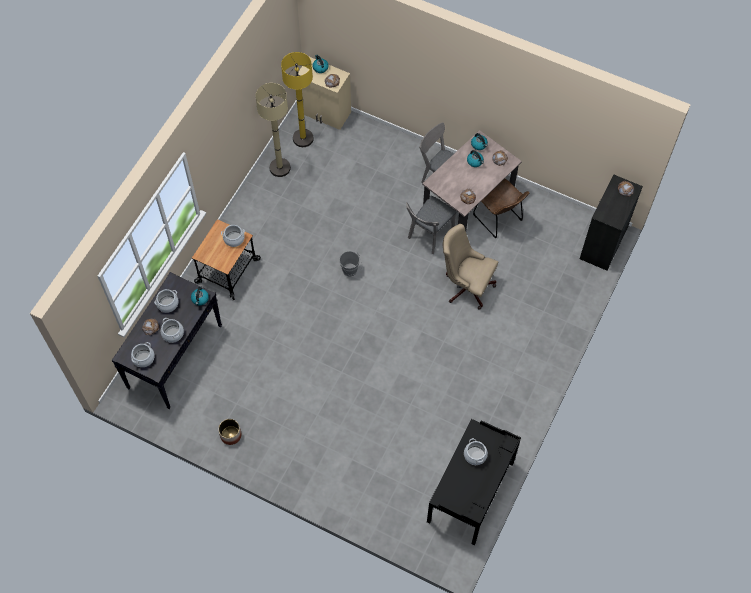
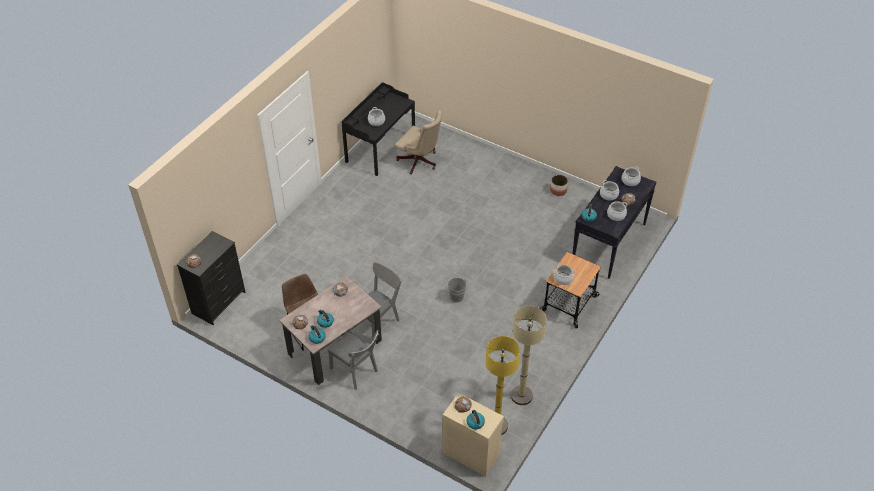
camera: 175 degrees left, 15 degrees down
(466, 285) = (353, 278): beige office chair -> beige office chair (420, 162)

